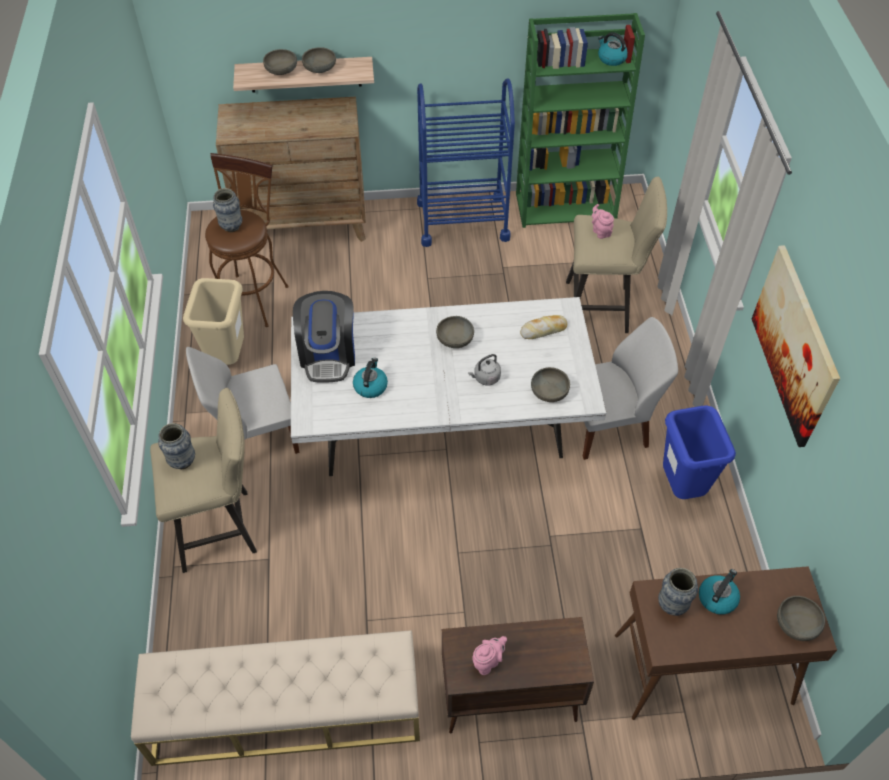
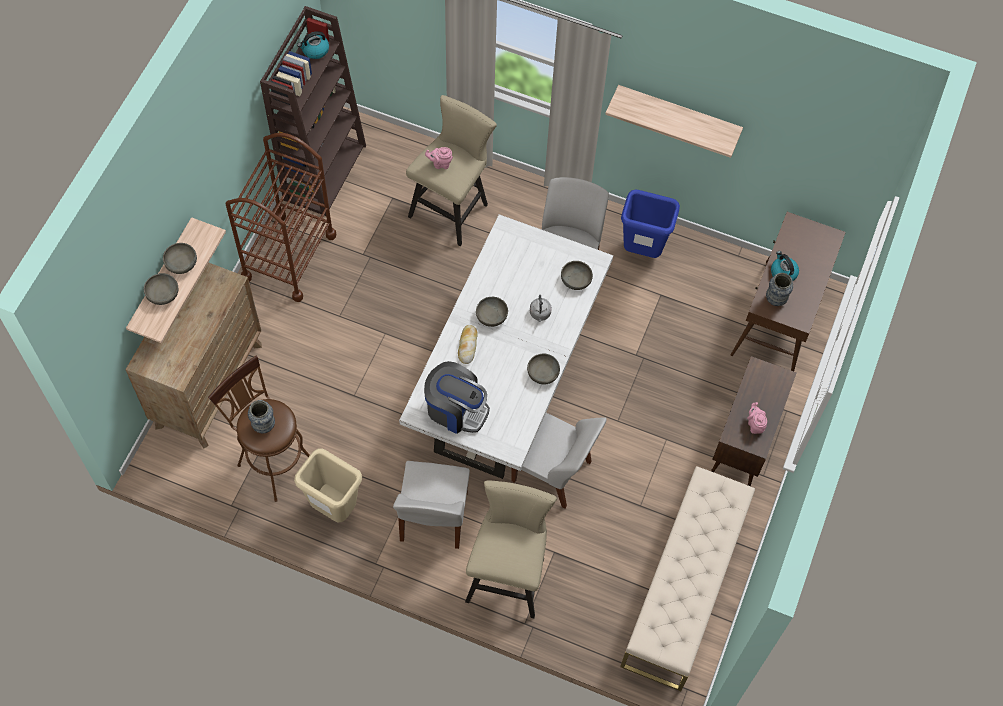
camera: 65 degrees left, 10 degrees up
(182, 461) = (502, 551): vase -> none
(361, 518) = (553, 472): none -> white chair
(370, 386) = (504, 393): kettle -> none
(462, 220) = (289, 257): blue cart -> brown cart
(543, 330) = (517, 254): bread -> bread (467, 345)
(566, 206) = (324, 171): green bookcase -> brown bookcase
(795, 345) = (678, 115): picture -> shelf
(796, 624) = (820, 242): grey bowl -> grey bowl (543, 373)

